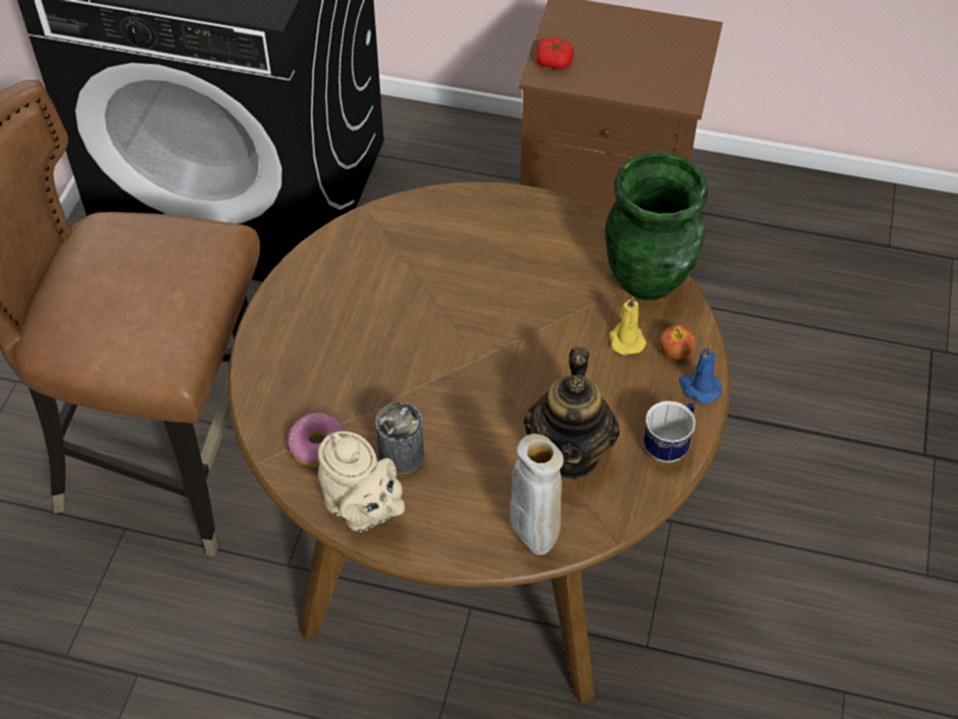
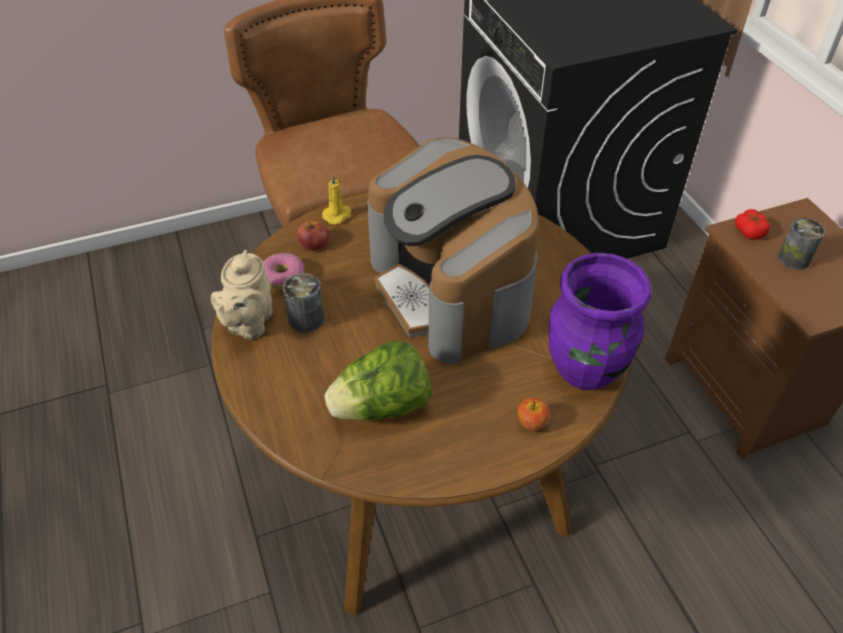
camera: 55 degrees right, 5 degrees down
(290, 392) = (314, 243): none -> apple
(467, 315) = (452, 290): none -> coffee machine
(533, 541) = (287, 426): beige vase -> none
(570, 452) = (382, 407): teapot -> lettuce
(612, 59) = (793, 259): none -> can
(626, 339) = (515, 386): yellow candle -> yellow candle (338, 215)
(648, 279) = (586, 371): green vase -> purple vase
(669, 445) = (439, 465): mug -> none
(699, 388) = (511, 456): blue candle -> none

